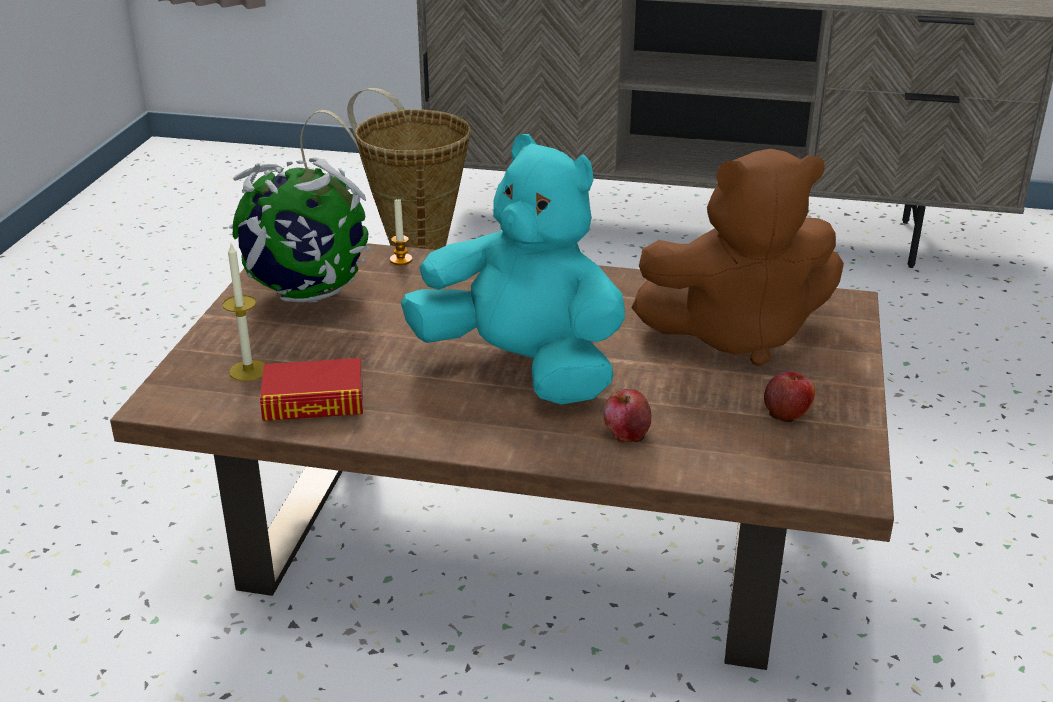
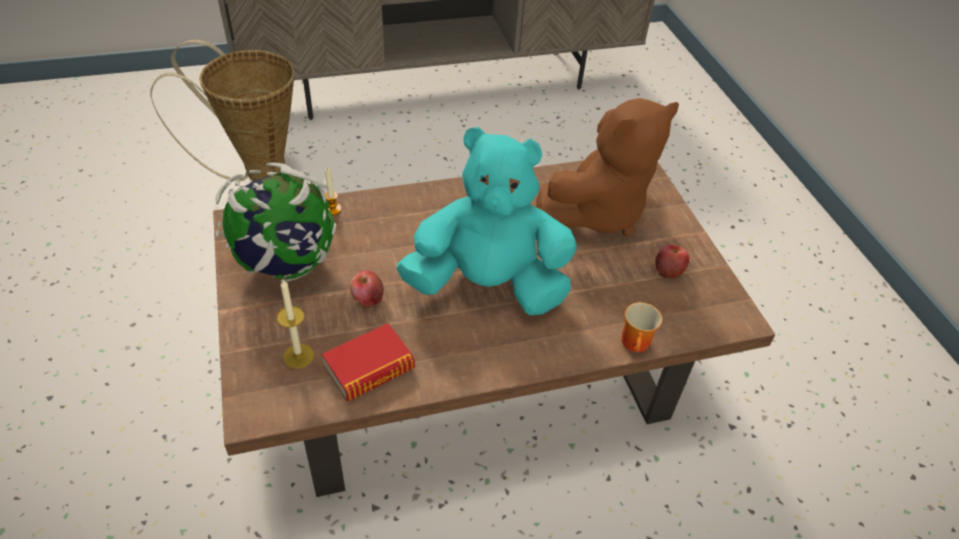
camera: 30 degrees left, 15 degrees up
(626, 433) = (591, 321): apple -> apple (367, 298)
(669, 471) = (637, 344): none -> mug

